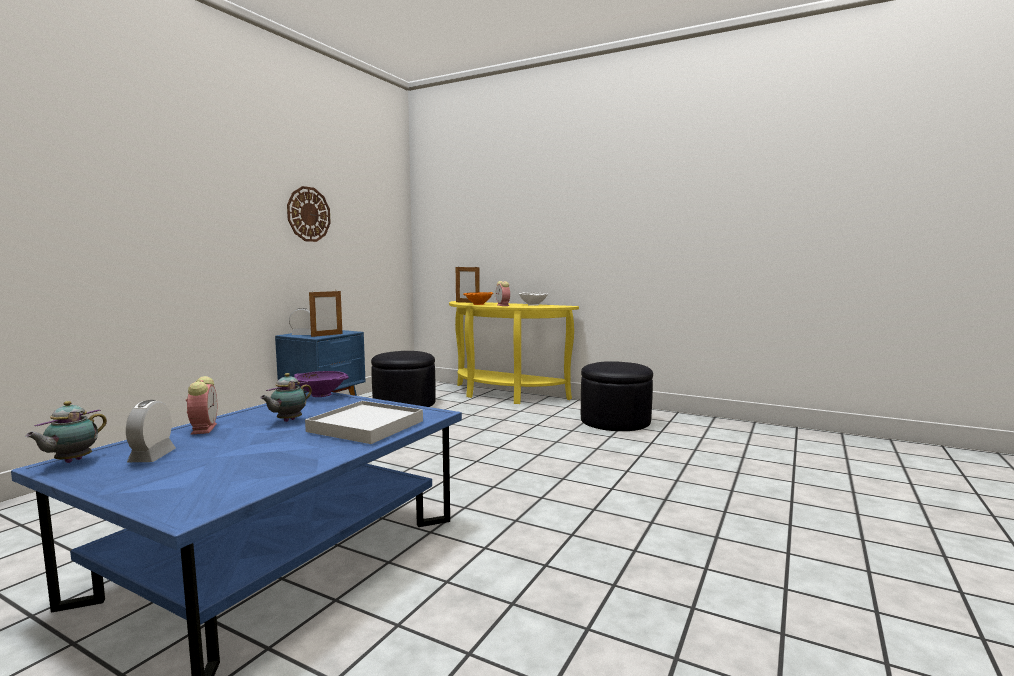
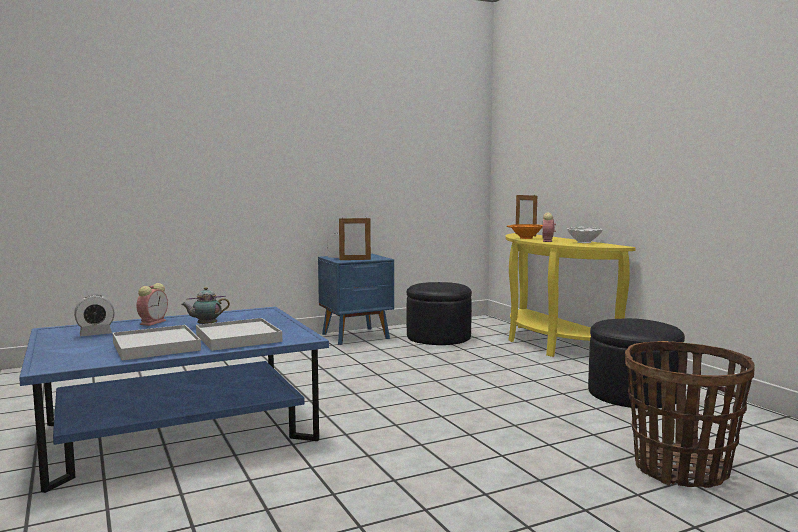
camera: 35 degrees right, 0 degrees up
(71, 461) = (59, 329): teapot -> none
(152, 456) = (96, 334): alarm clock -> alarm clock turned 150 degrees counterclockwise
(289, 454) = (156, 346): none -> white tray
(308, 214) = (360, 143): wall clock -> none
(321, 395) = (267, 310): purple bowl -> none
(723, 465) = (681, 469): none -> basket

